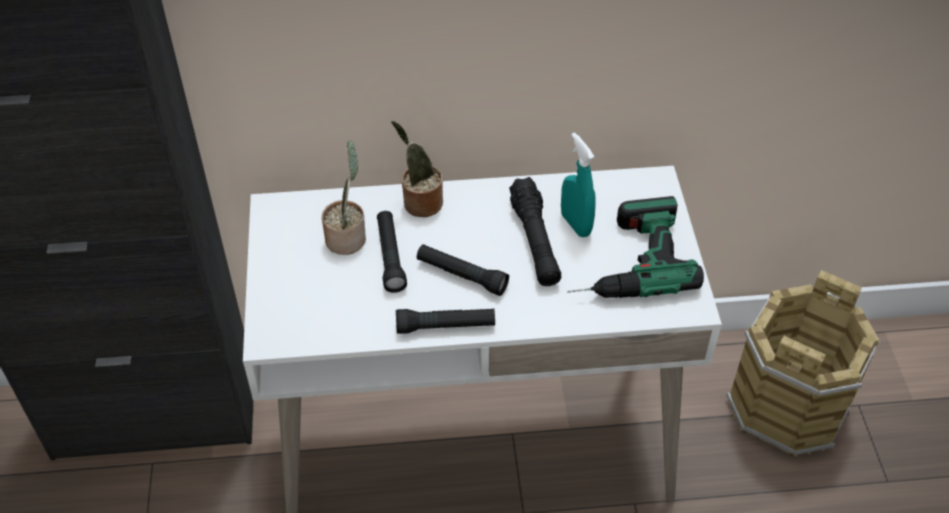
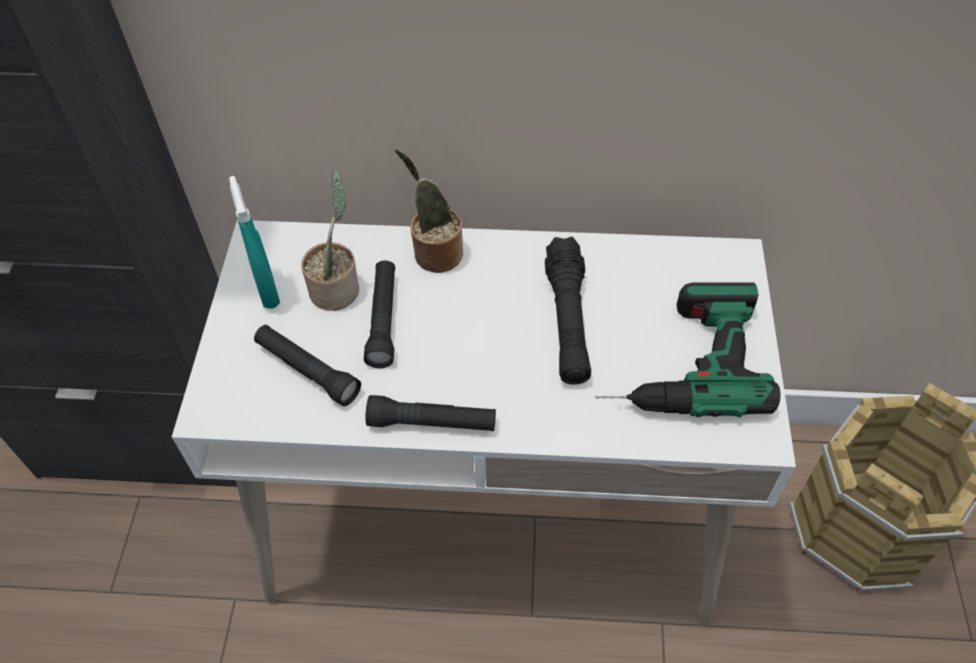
camera: 10 degrees right, 5 degrees up
(461, 275) = (466, 355): black flashlight -> black flashlight (307, 371)
(575, 224) = (623, 304): turquoise spray bottle -> turquoise spray bottle (268, 290)

